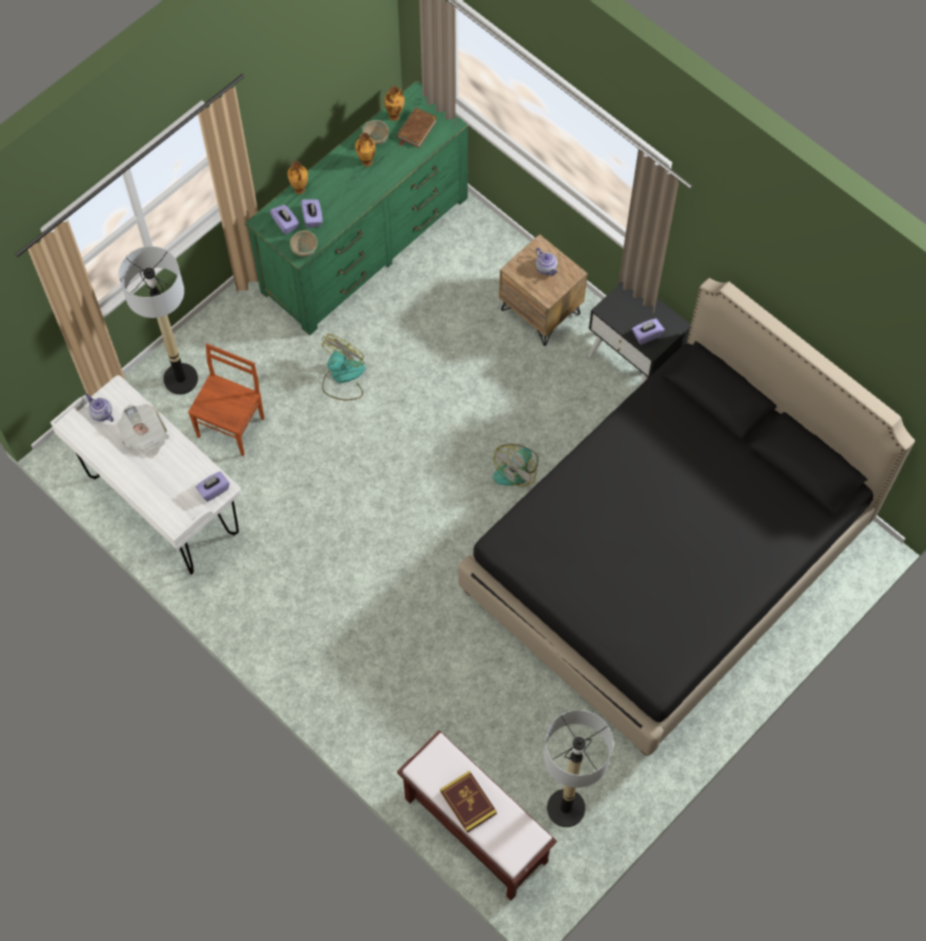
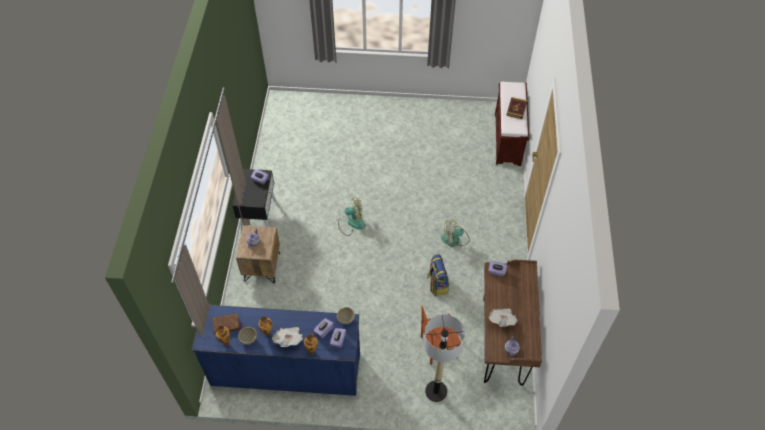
camera: 130 degrees left, 10 degrees down
(163, 506) = (503, 342): white desk -> brown desk
(317, 498) = (437, 284): none -> backpack
(335, 177) = (289, 340): none -> newspaper
(343, 377) = (369, 321): fan -> fan (455, 239)
(365, 244) = (286, 369): green dresser -> blue dresser
(566, 808) = (471, 120): floor lamp -> none
(667, 556) = (343, 150): black bed -> none

